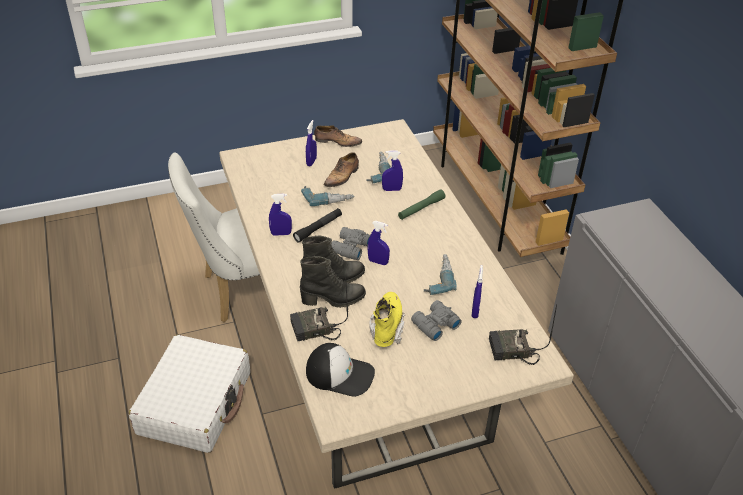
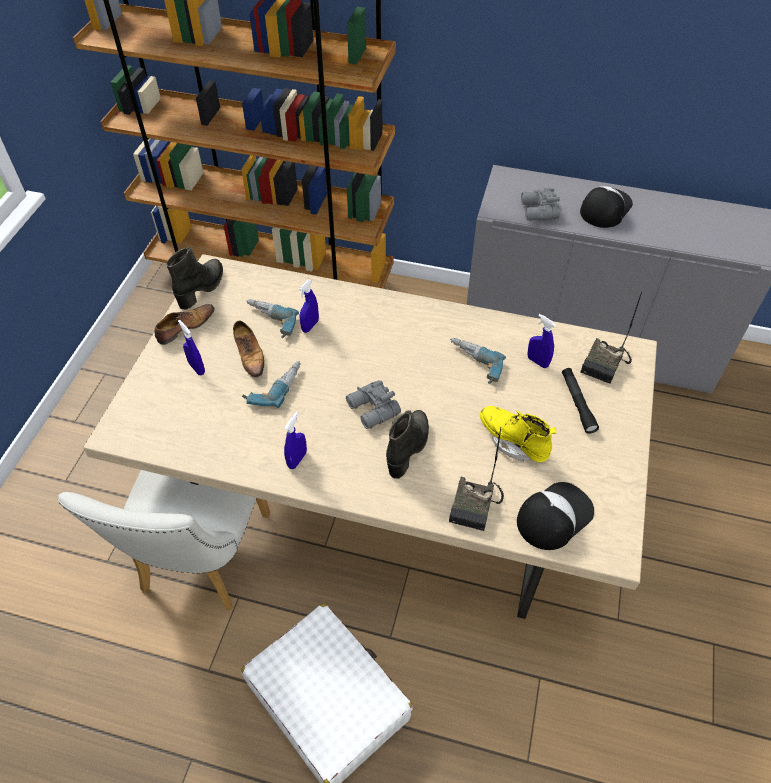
camera: 55 degrees left, 10 degrees up
(318, 228) = (317, 421): black flashlight -> black flashlight (577, 403)
(333, 300) = (441, 466): black boot -> black boot (202, 288)
(378, 262) = (413, 397): blue spray bottle -> none
(421, 208) = (361, 320): green flashlight -> none
(434, 324) = (534, 402): grey binoculars -> grey binoculars (538, 211)
(681, 279) = (605, 208): none -> cap

